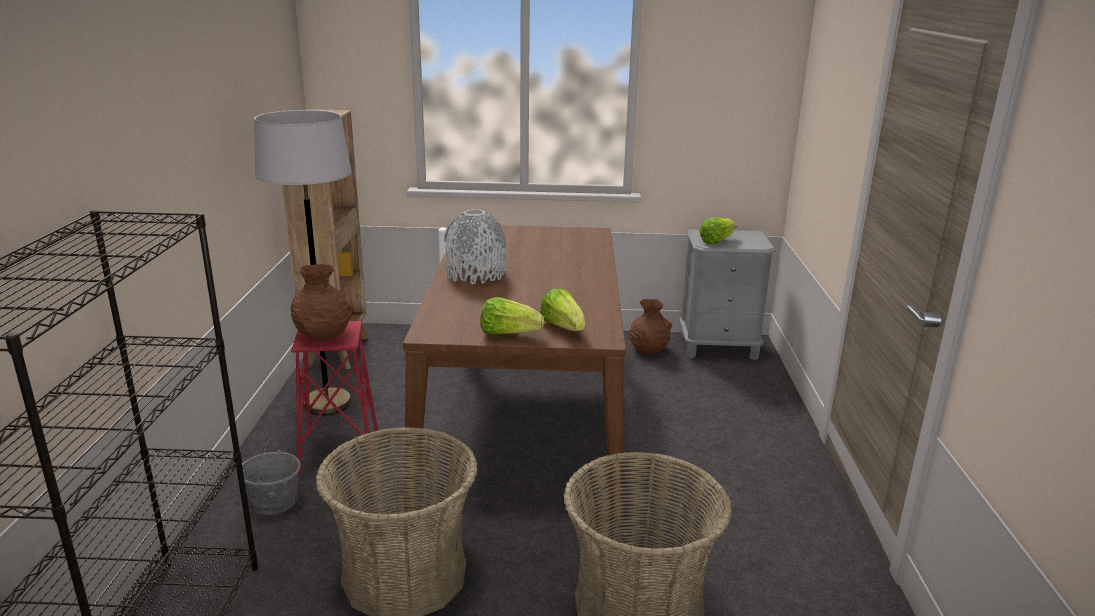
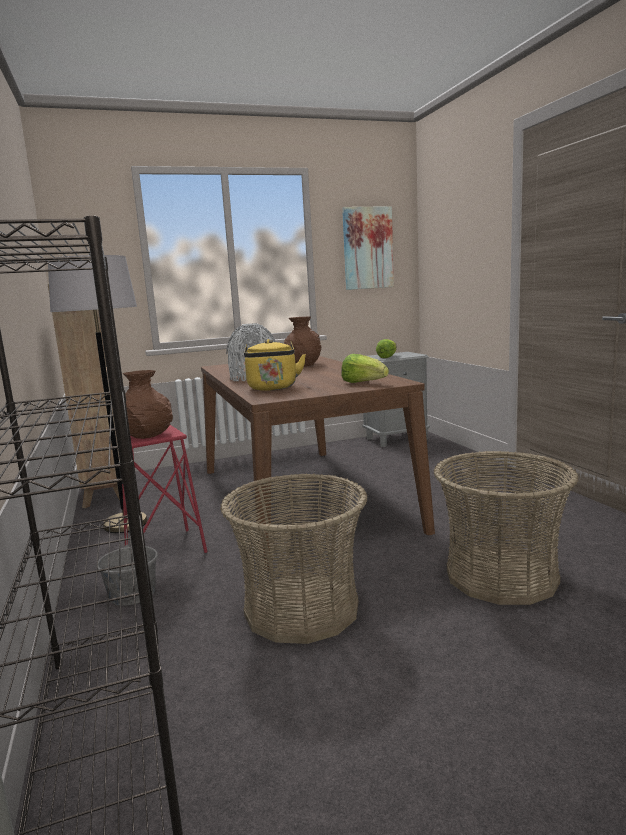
camera: 20 degrees left, 10 degrees down
(462, 309) = (273, 388): none -> yellow kettle
(508, 334) = (328, 390): lettuce -> none
(648, 349) = (351, 448): brown vase -> brown vase (302, 365)
(721, 82) = (367, 248): none -> picture

